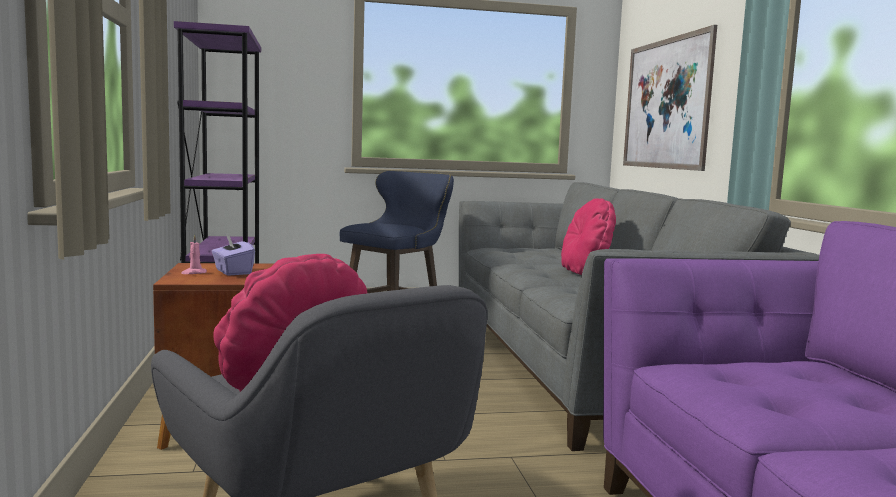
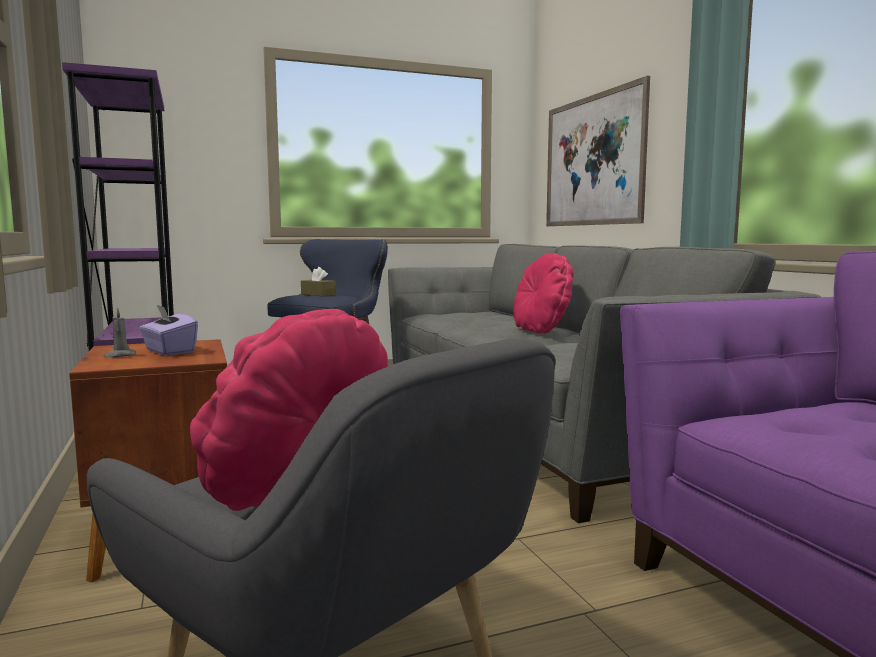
camera: 10 degrees left, 0 degrees up
(193, 273) = (119, 356): pink candle -> grey candle
(385, 224) = (318, 294): none -> brown tissue box

